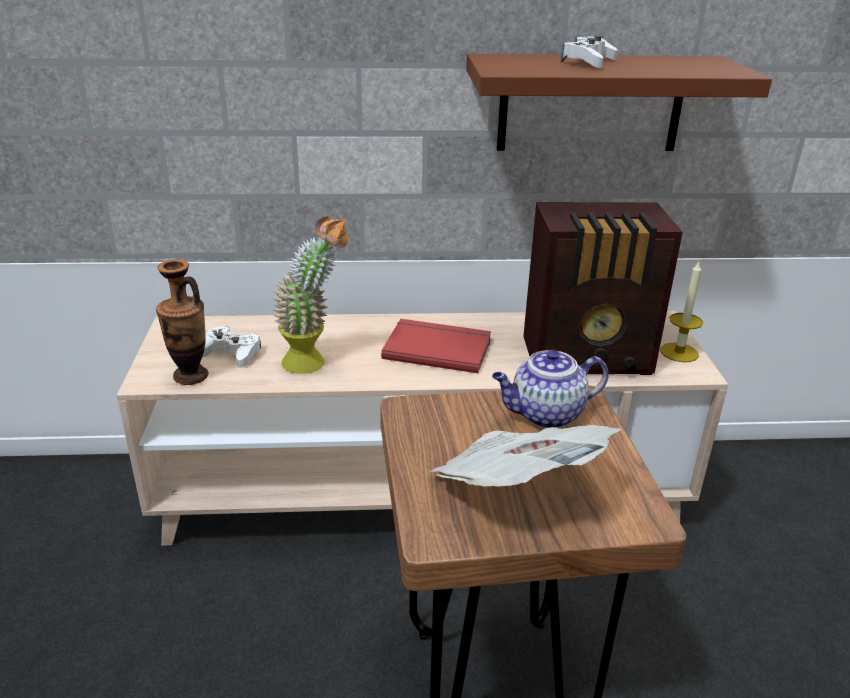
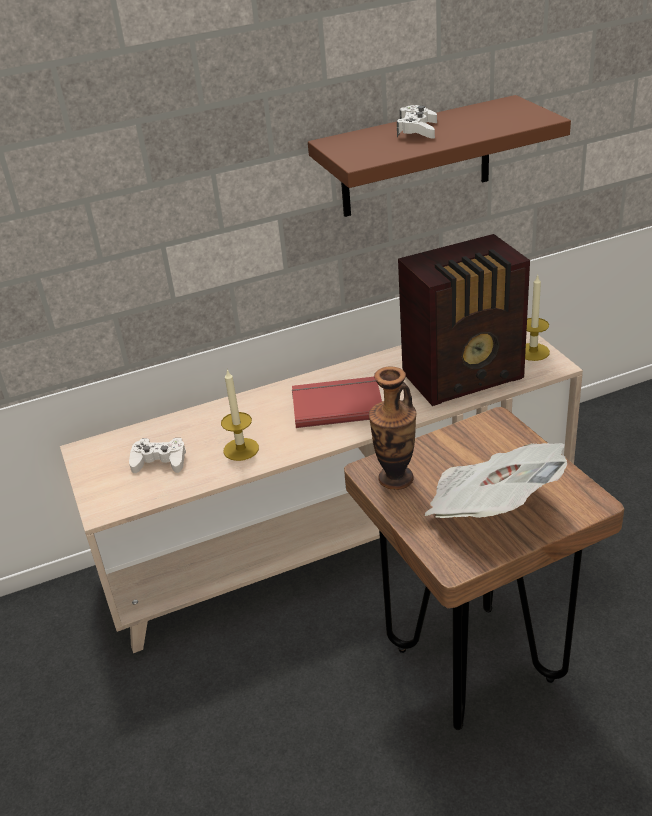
camera: 15 degrees left, 5 degrees up
(190, 376) = (139, 493): vase -> vase (395, 479)
(315, 363) = (241, 449): potted plant -> candle
(545, 415) = (477, 442): teapot -> none

